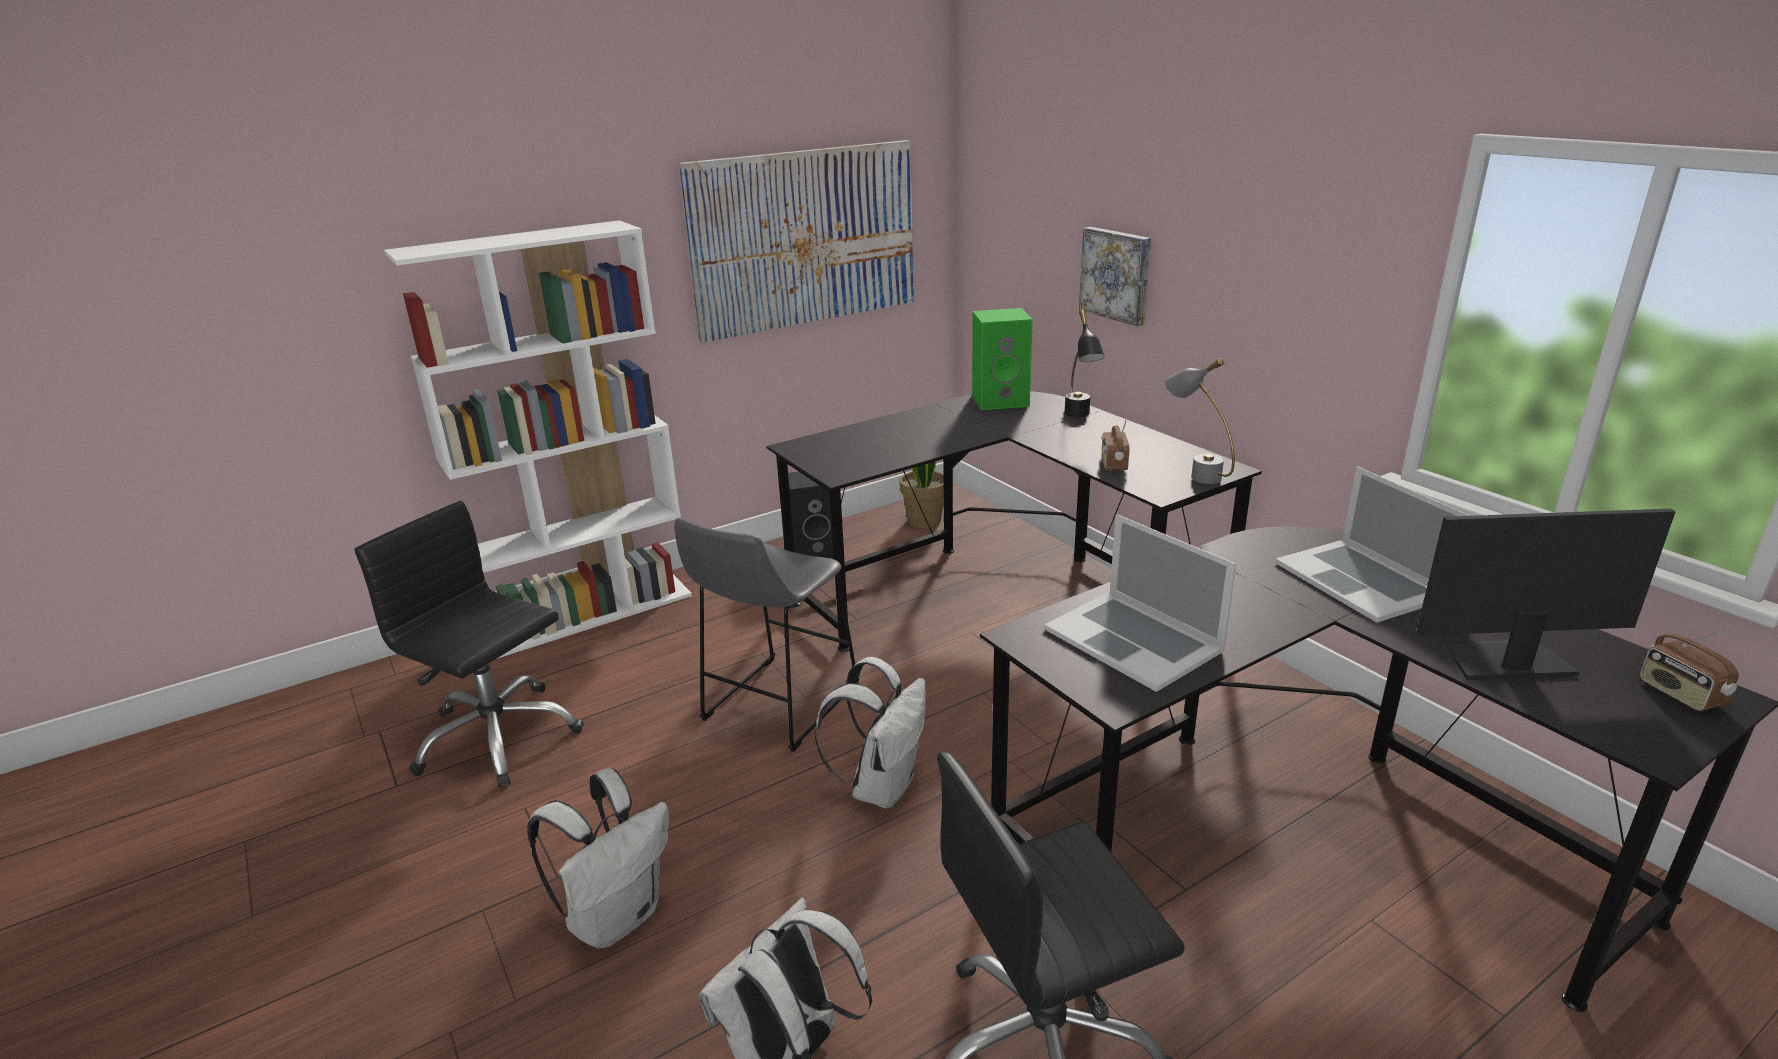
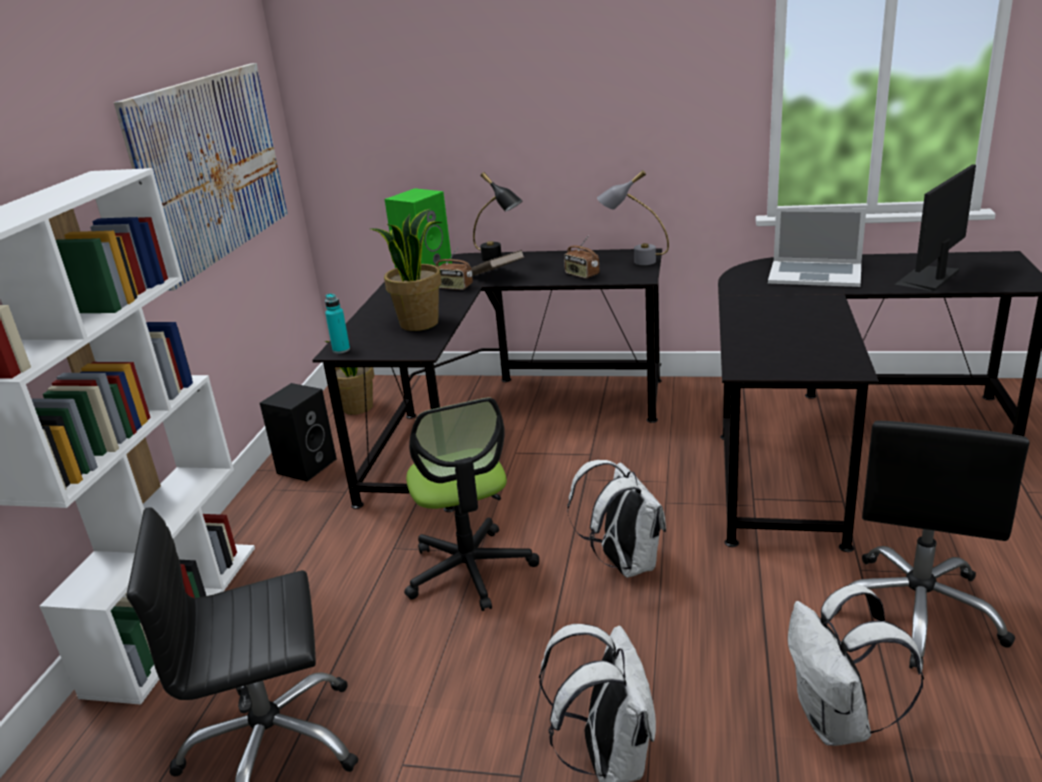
camera: 45 degrees left, 0 degrees up
(775, 707) = (470, 570): grey stool -> office chair
(796, 446) = (341, 350): none -> turquoise bottle
(890, 449) = (419, 323): none -> potted plant
(1039, 433) = (496, 276): none -> brown book
(1117, 274) = (496, 140): picture -> none
(1133, 639) = (793, 343): laptop -> none
(1679, 694) = (994, 262): radio -> radio (454, 287)

